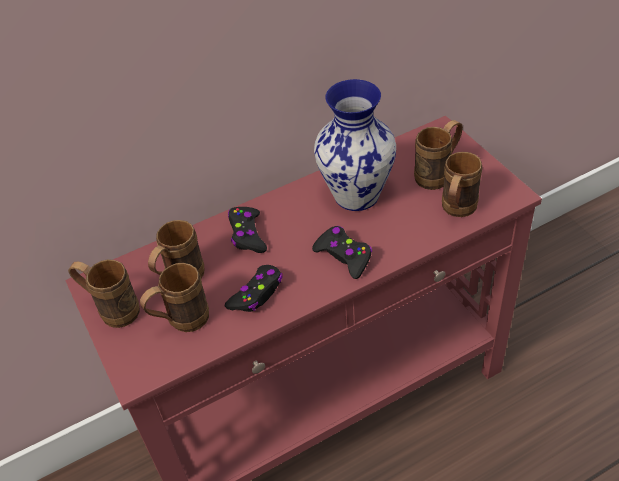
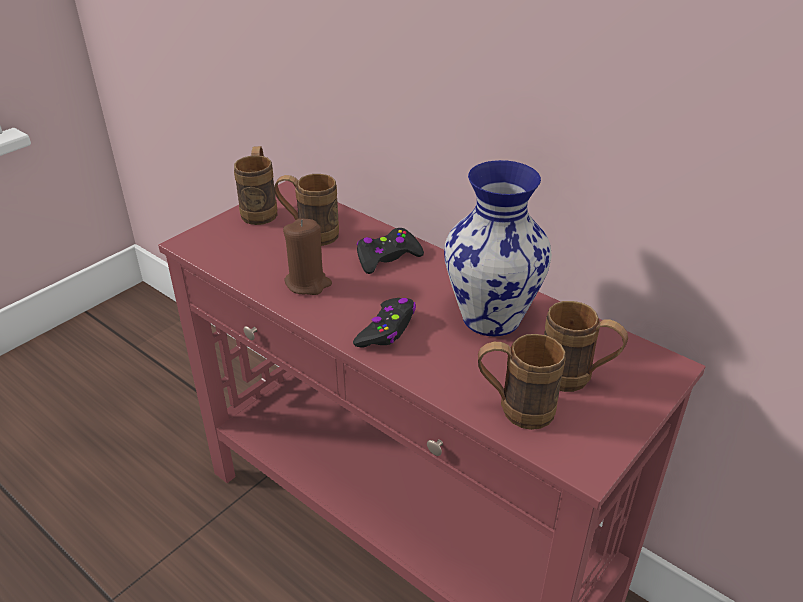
camera: 65 degrees right, 10 degrees down
(181, 322) = (257, 249): brown mug -> none
(257, 294) = (308, 283): black game controller -> brown candle

